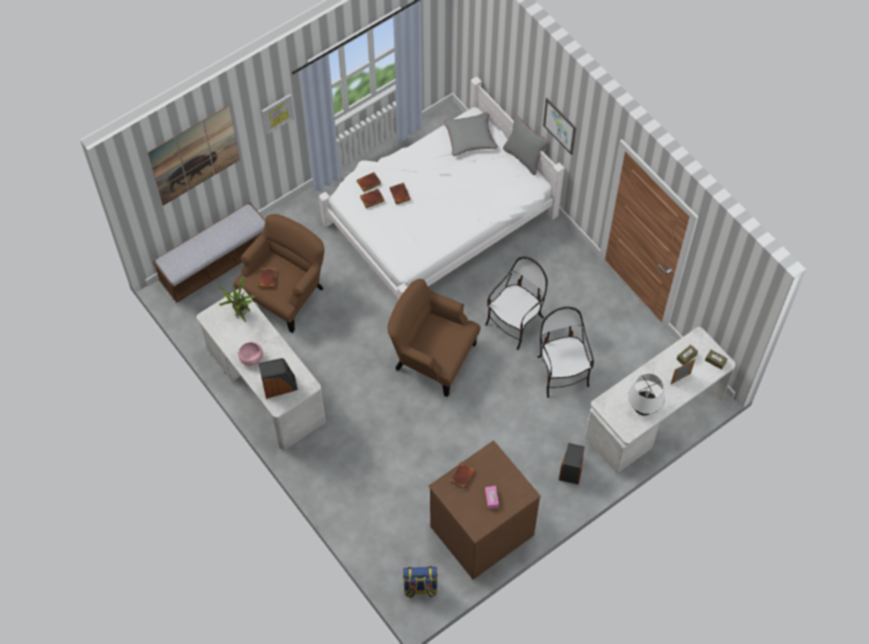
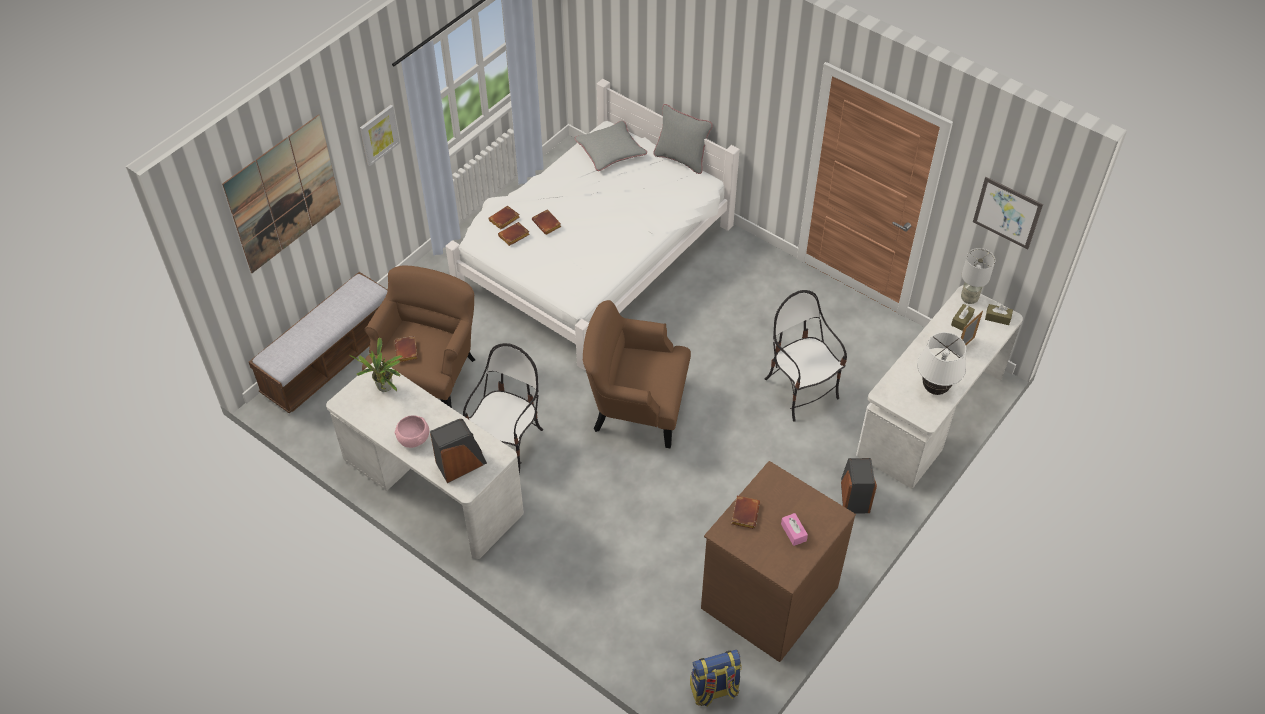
camera: 15 degrees left, 10 degrees down
(515, 323) = (725, 348): chair -> chair (508, 444)
(559, 126) = (729, 90): picture -> picture (1007, 212)
(699, 340) = (969, 299): none -> grey table lamp

